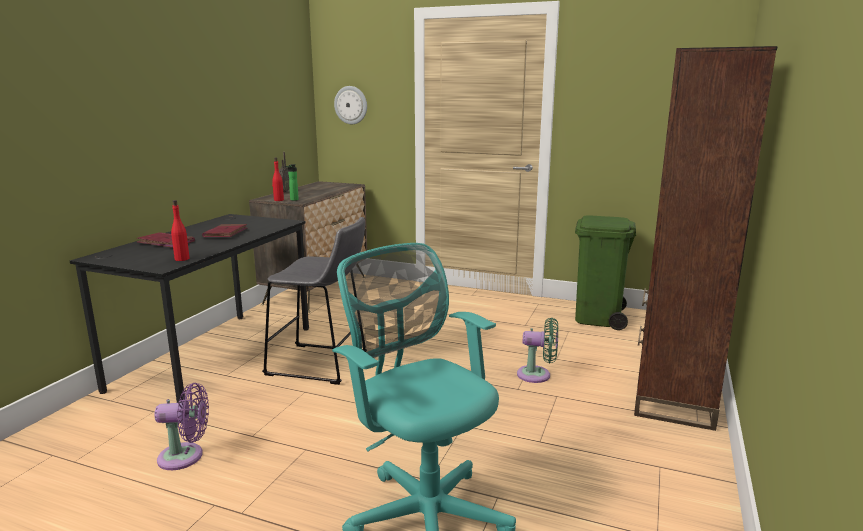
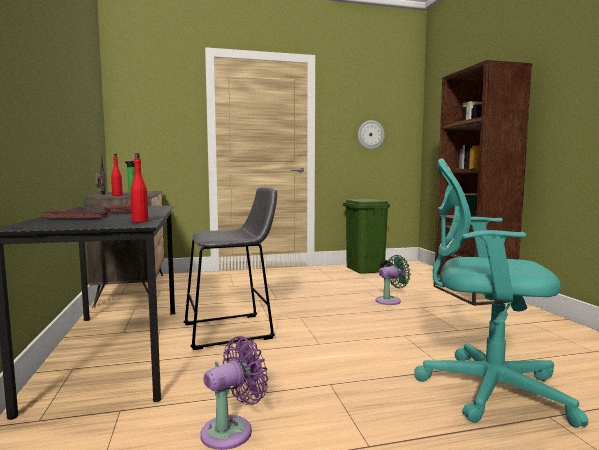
camera: 35 degrees left, 10 degrees down
(351, 105) = (145, 122): wall clock -> wall clock (370, 135)

